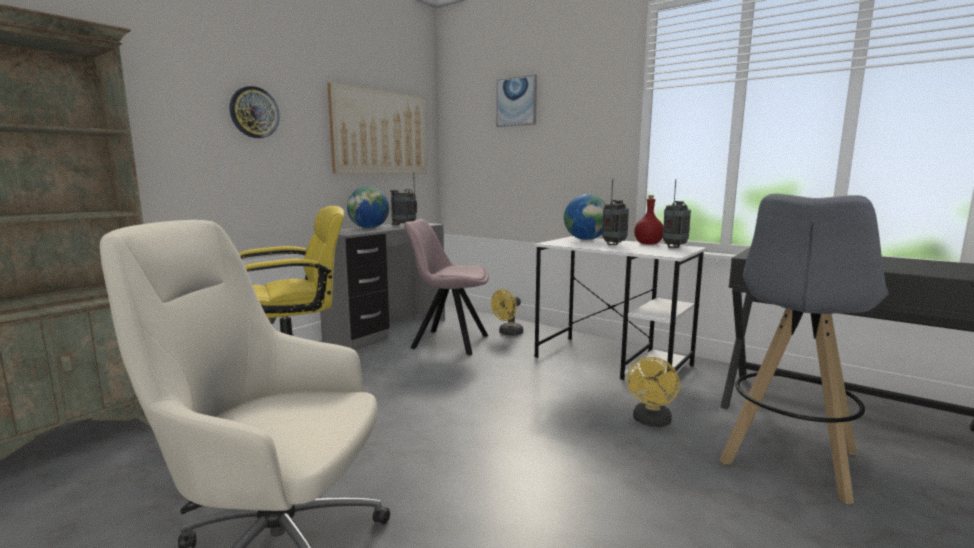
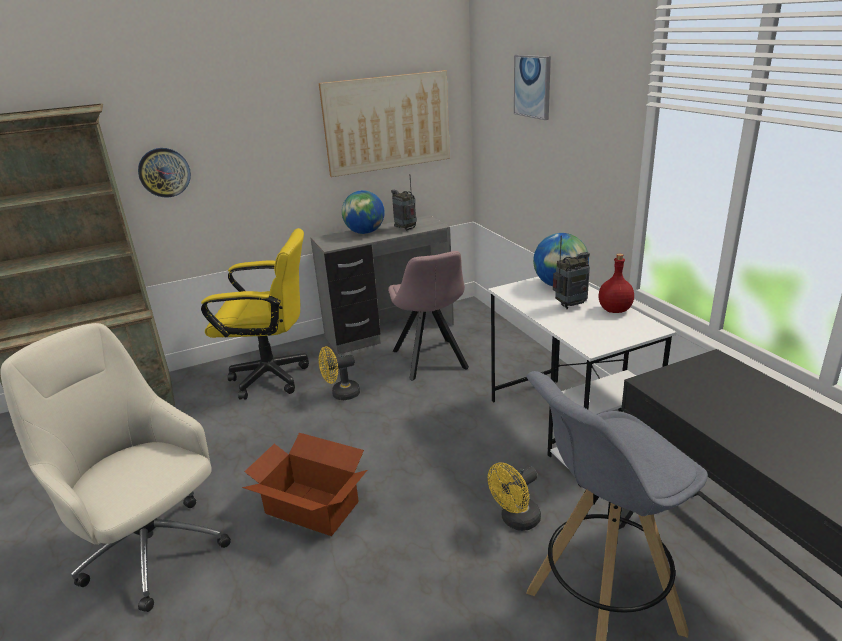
camera: 30 degrees right, 15 degrees up
(254, 112) = (242, 132): wall clock -> wall clock (164, 172)
(449, 342) = (430, 360): pink chair -> pink chair turned 150 degrees counterclockwise
(452, 461) = (312, 506): none -> cardboard box
(508, 333) = (498, 358): yellow fan -> yellow fan (341, 394)
(675, 247) = (632, 326): radio -> none

